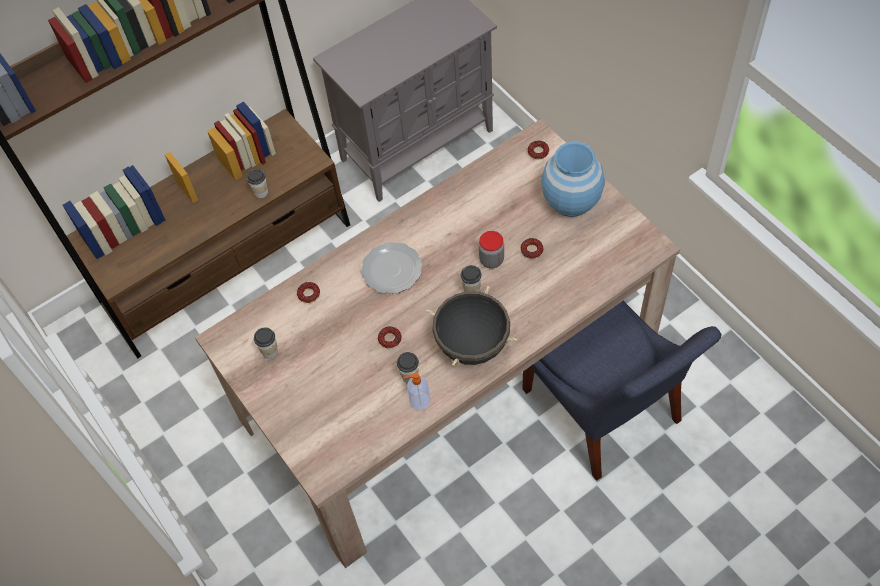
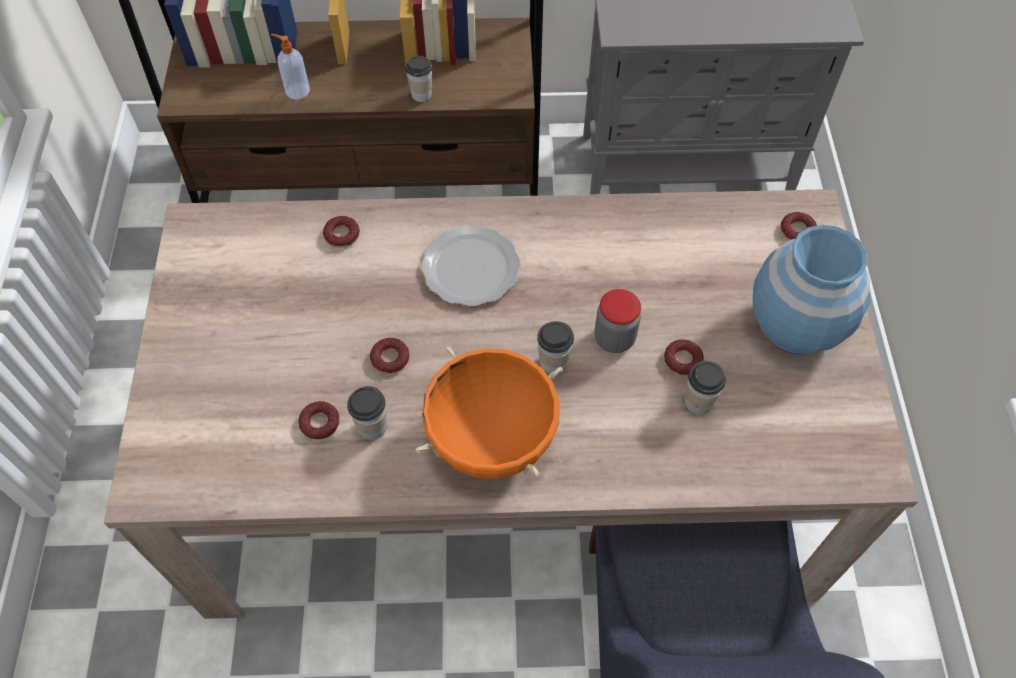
camera: 30 degrees right, 0 degrees up
(270, 351) = (233, 277): cup -> cup (698, 402)
(382, 391) = (320, 423): none -> donut
(419, 401) = (355, 471): soap dispenser -> soap dispenser (296, 90)
(472, 345) = (491, 440): black cooking pot -> orange cooking pot

